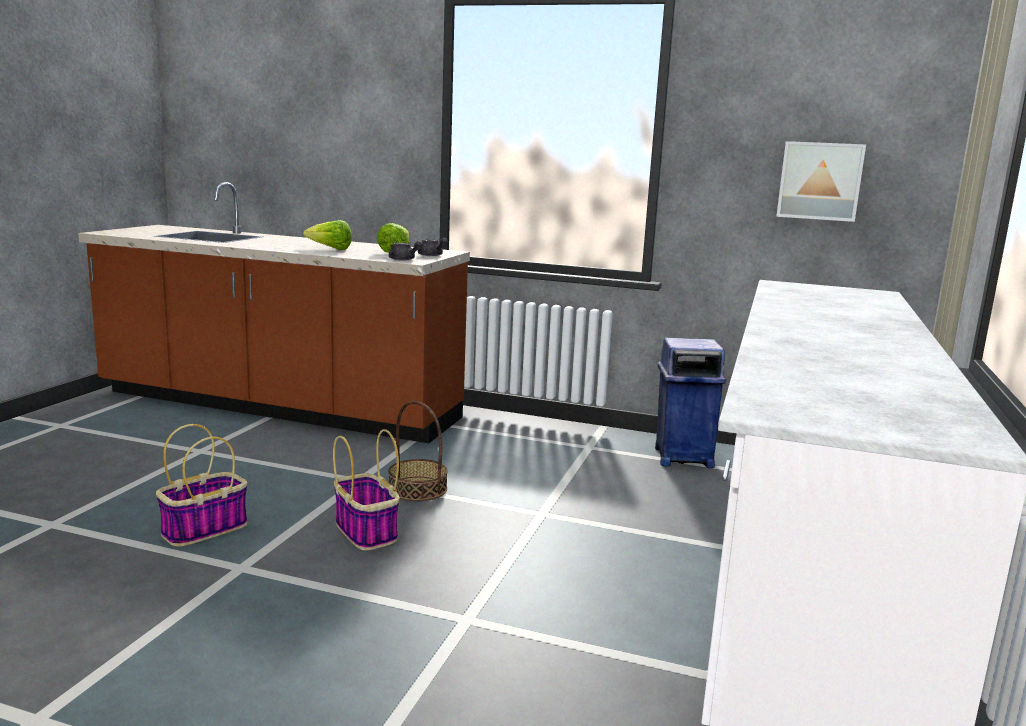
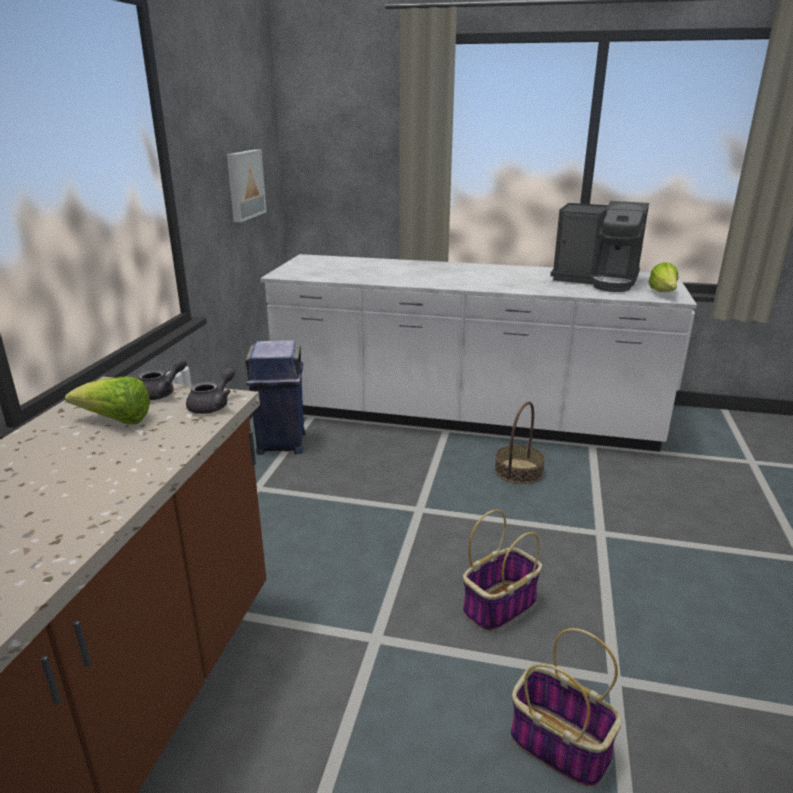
camera: 95 degrees left, 10 degrees up
(330, 249) = (84, 477): lettuce -> lettuce (663, 293)
(417, 489) = (389, 587): basket -> basket (518, 471)
(869, 386) = (597, 280): none -> coffee machine

